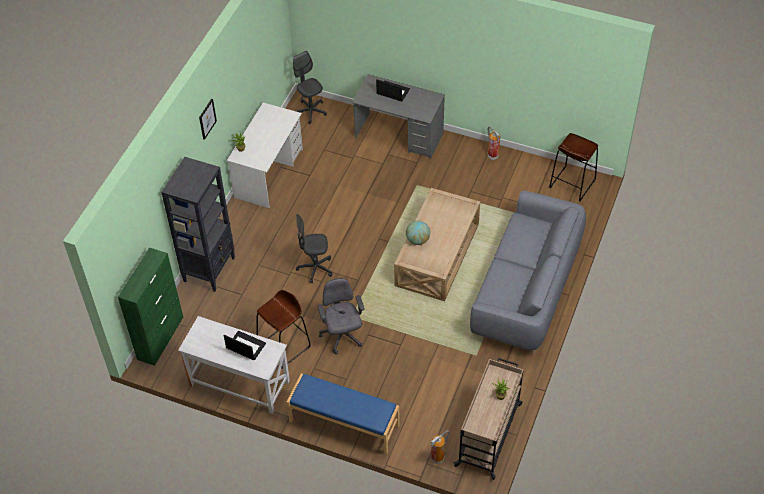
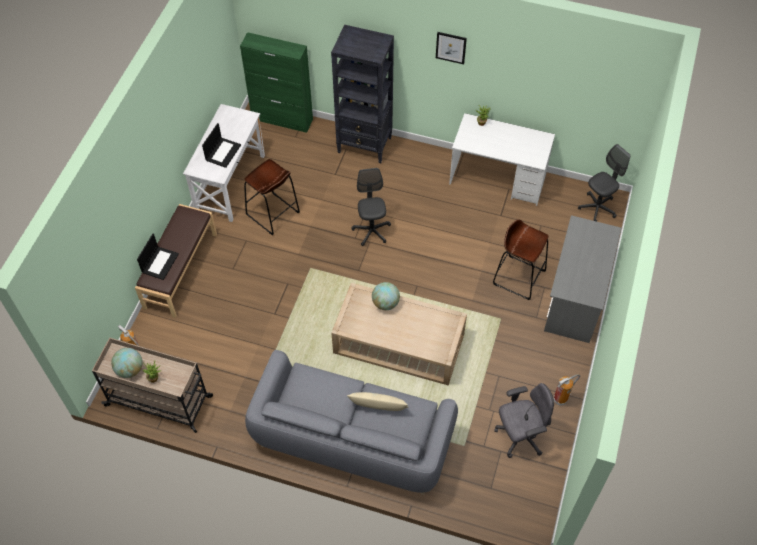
camera: 85 degrees right, 5 degrees up
(342, 336) = (285, 261): grey office chair -> grey office chair (520, 436)
(344, 424) = (180, 270): blue bench -> brown bench
(392, 91) = (596, 254): laptop -> laptop (160, 262)
(491, 415) = (130, 369): none -> globe
(519, 247) = (378, 406): none -> beige pillow
(572, 183) = (527, 494): brown stool -> brown stool (519, 277)

